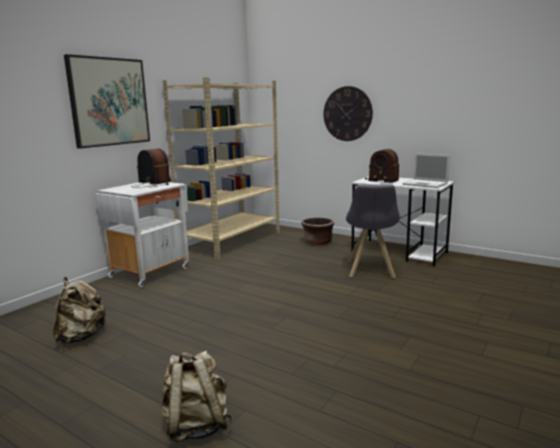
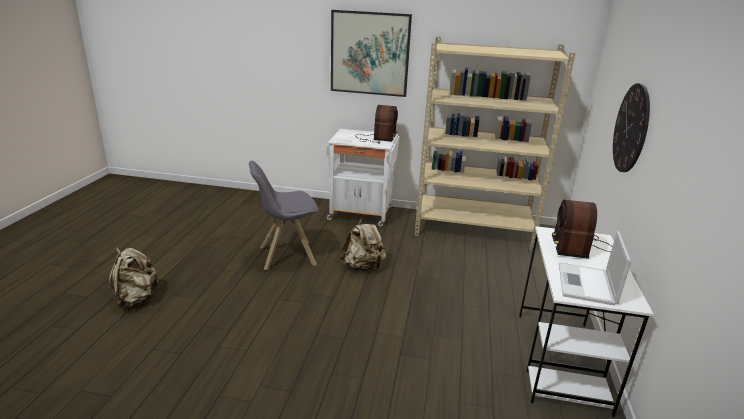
camera: 65 degrees right, 10 degrees up
(81, 337) = (239, 225): beige backpack -> beige backpack (363, 267)
(317, 242) = (530, 283): brown planter -> none
(370, 269) = (466, 340): grey chair -> grey chair (286, 256)

